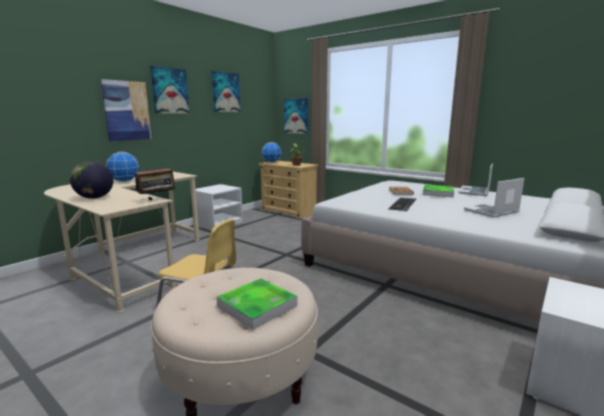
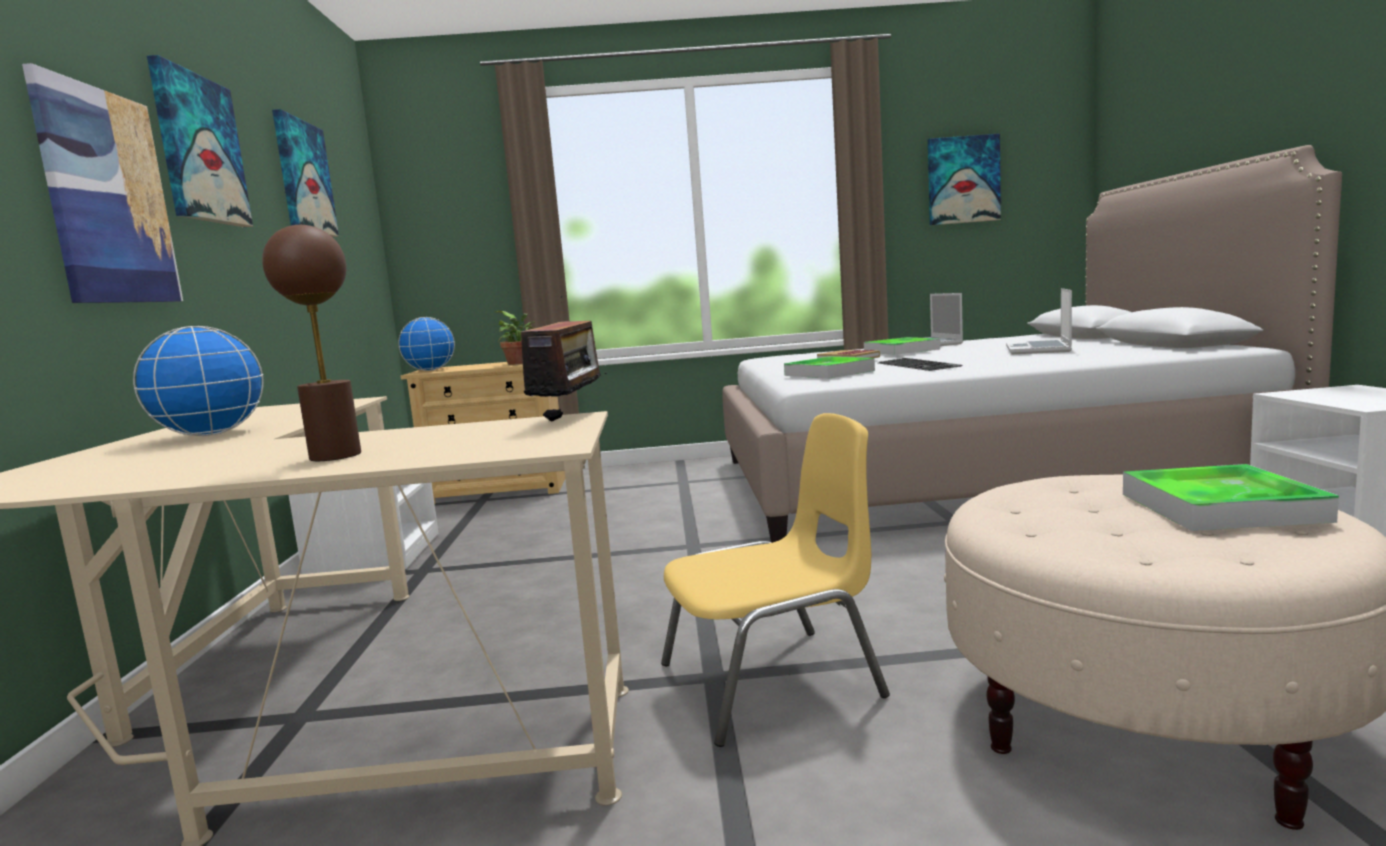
camera: 40 degrees left, 5 degrees down
(94, 198) = (334, 456): globe -> brown table lamp
(296, 116) = (458, 251): picture -> picture (963, 180)
(358, 198) = (829, 373): none -> tray

